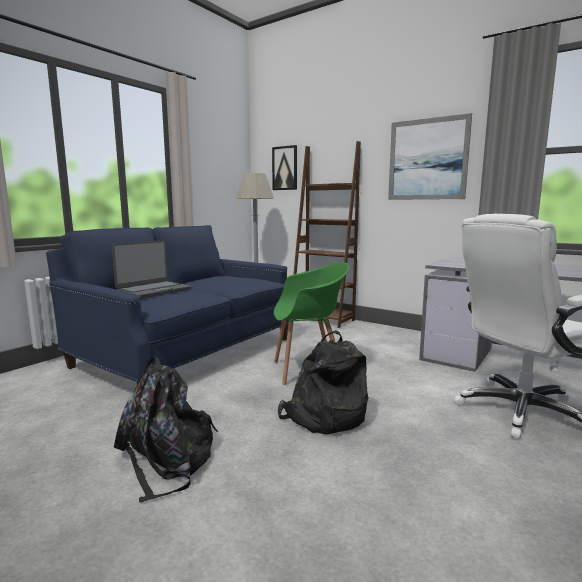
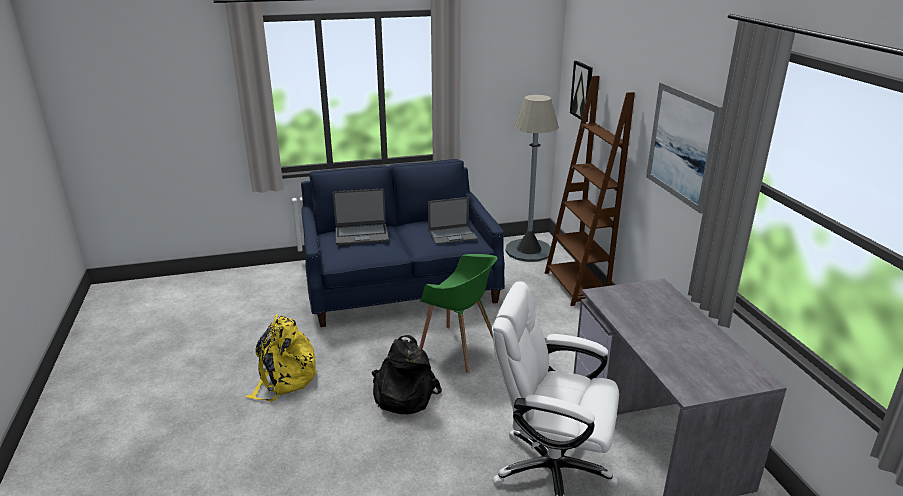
camera: 40 degrees right, 15 degrees up
(168, 460) = (284, 379): black backpack -> yellow backpack
(242, 278) = (453, 235): none -> laptop

